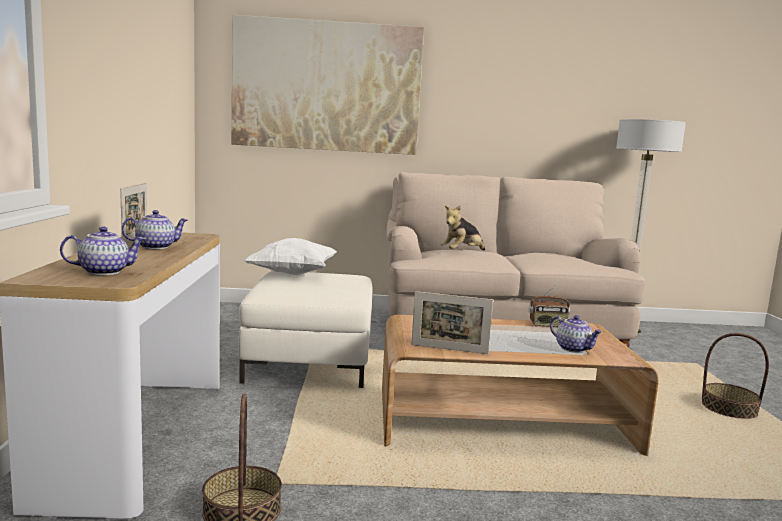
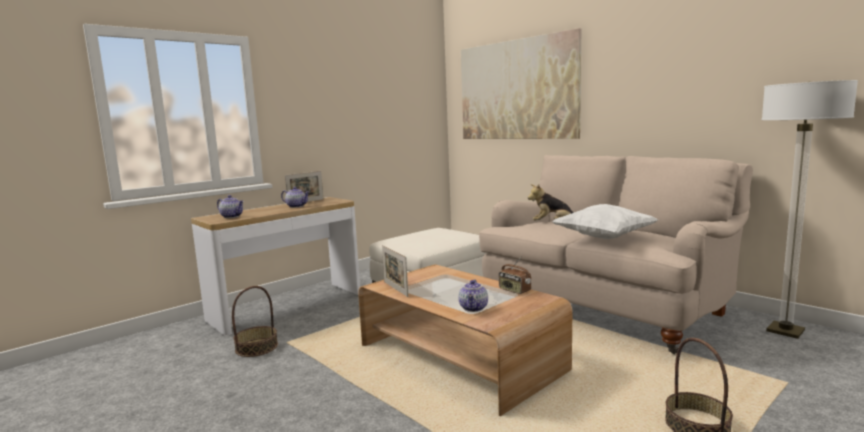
camera: 50 degrees right, 0 degrees up
(292, 274) = (437, 230): white pillow -> white pillow (603, 238)

